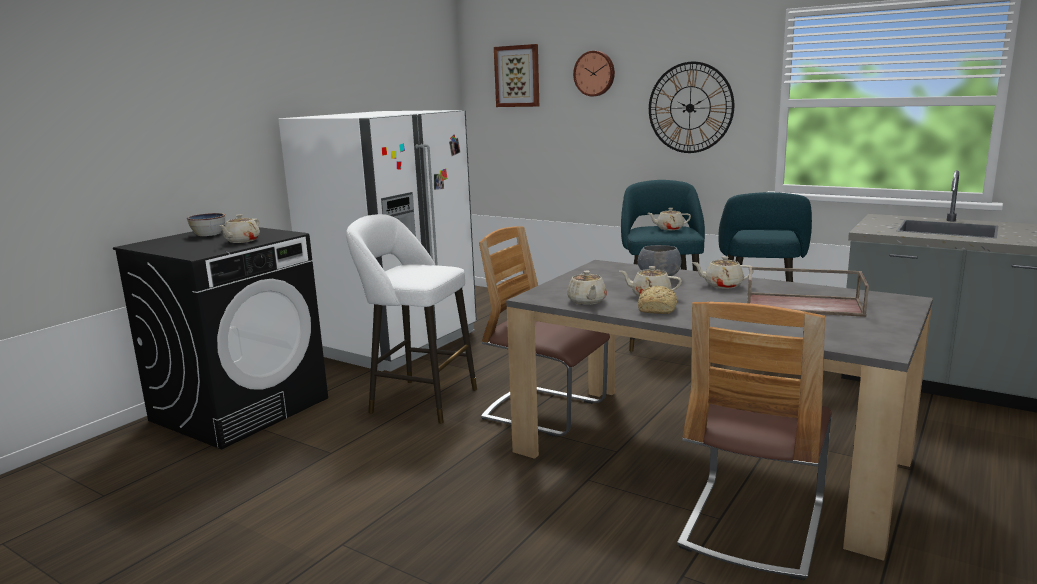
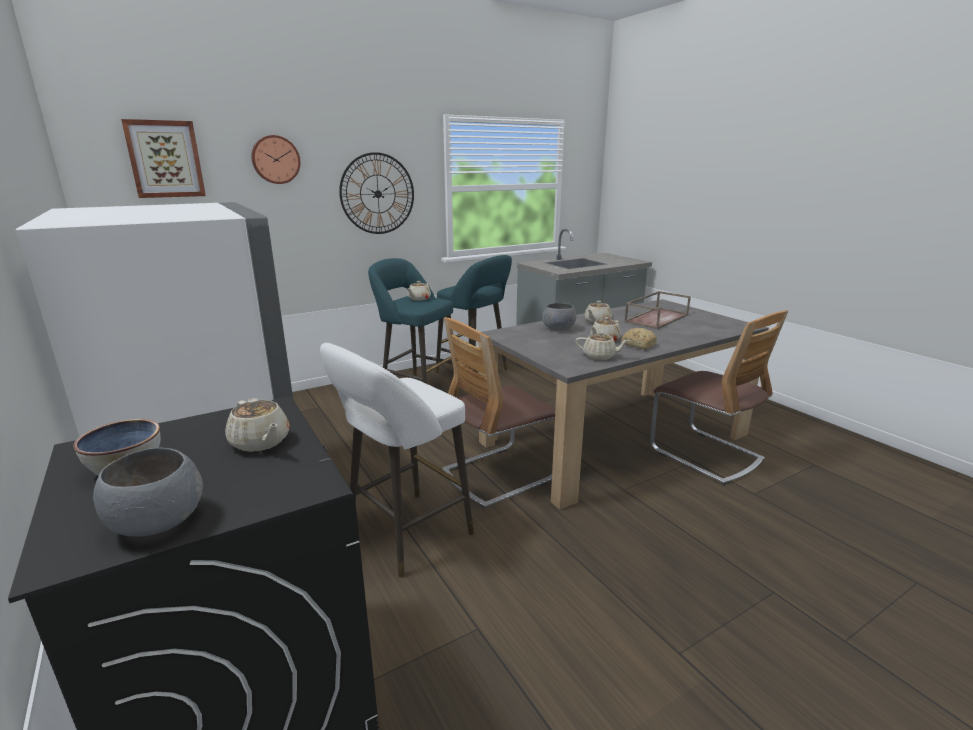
camera: 65 degrees left, 5 degrees up
(161, 247) = (158, 522): none -> grey bowl

